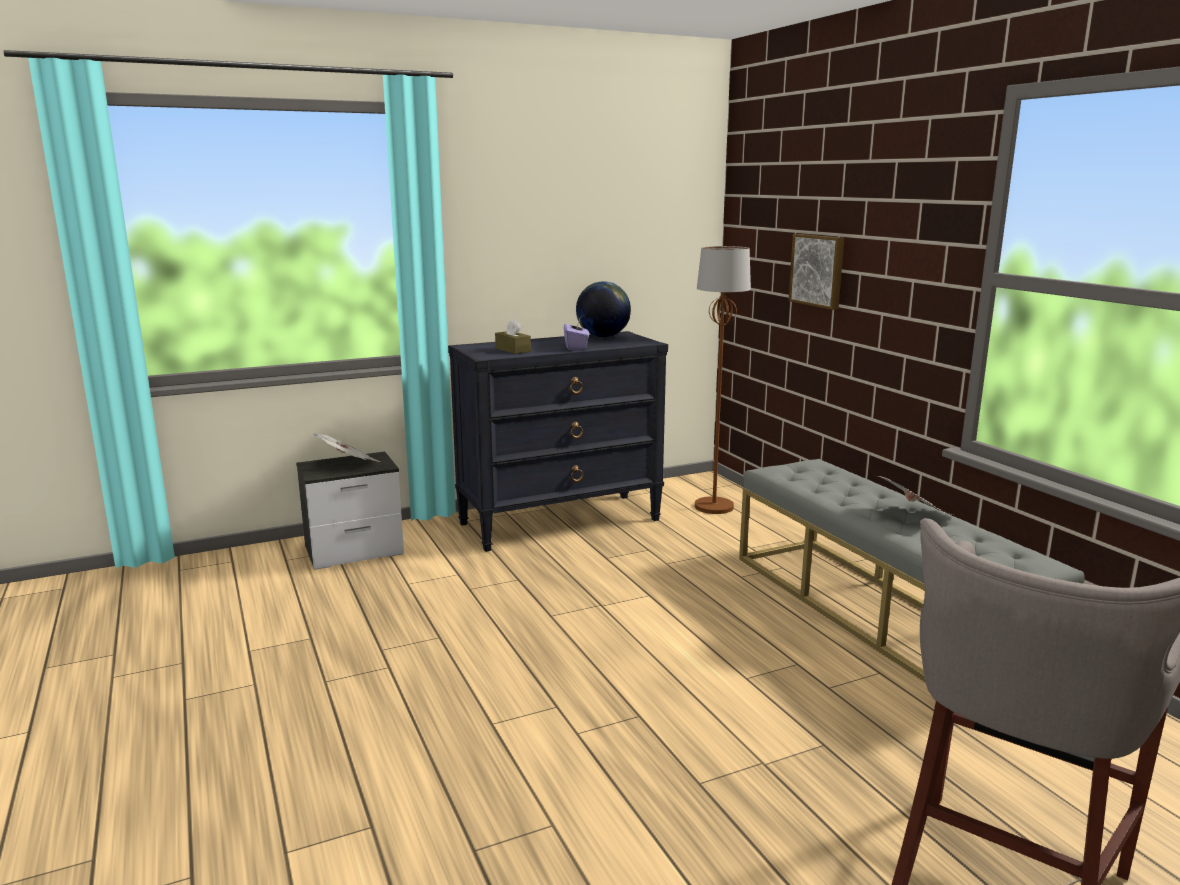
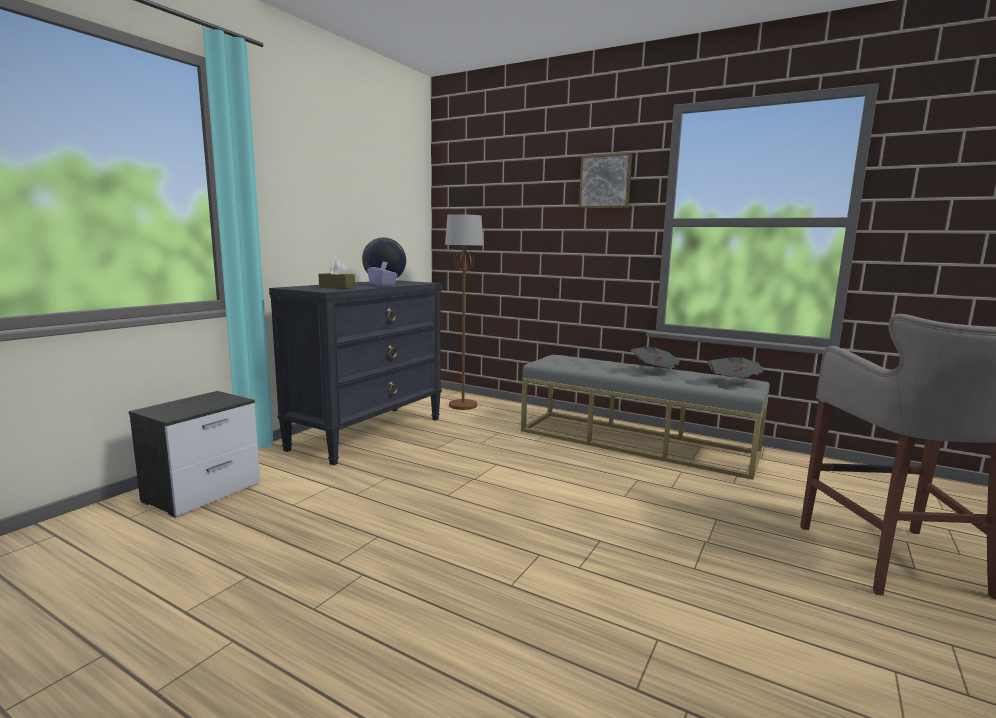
camera: 35 degrees left, 5 degrees down
(347, 464) = (194, 404): newspaper -> newspaper (733, 382)
(818, 270) = (527, 231): picture -> picture (605, 181)

